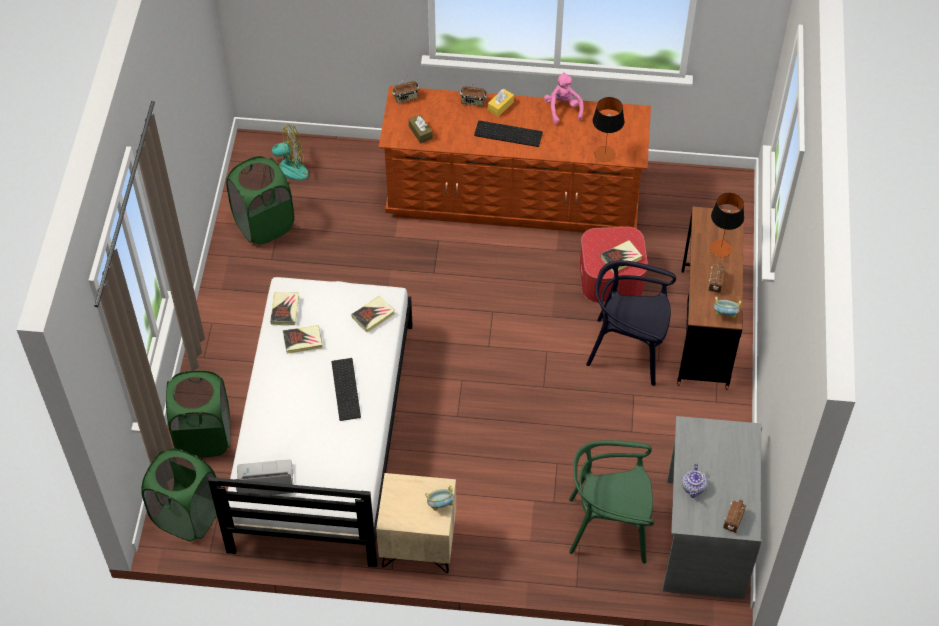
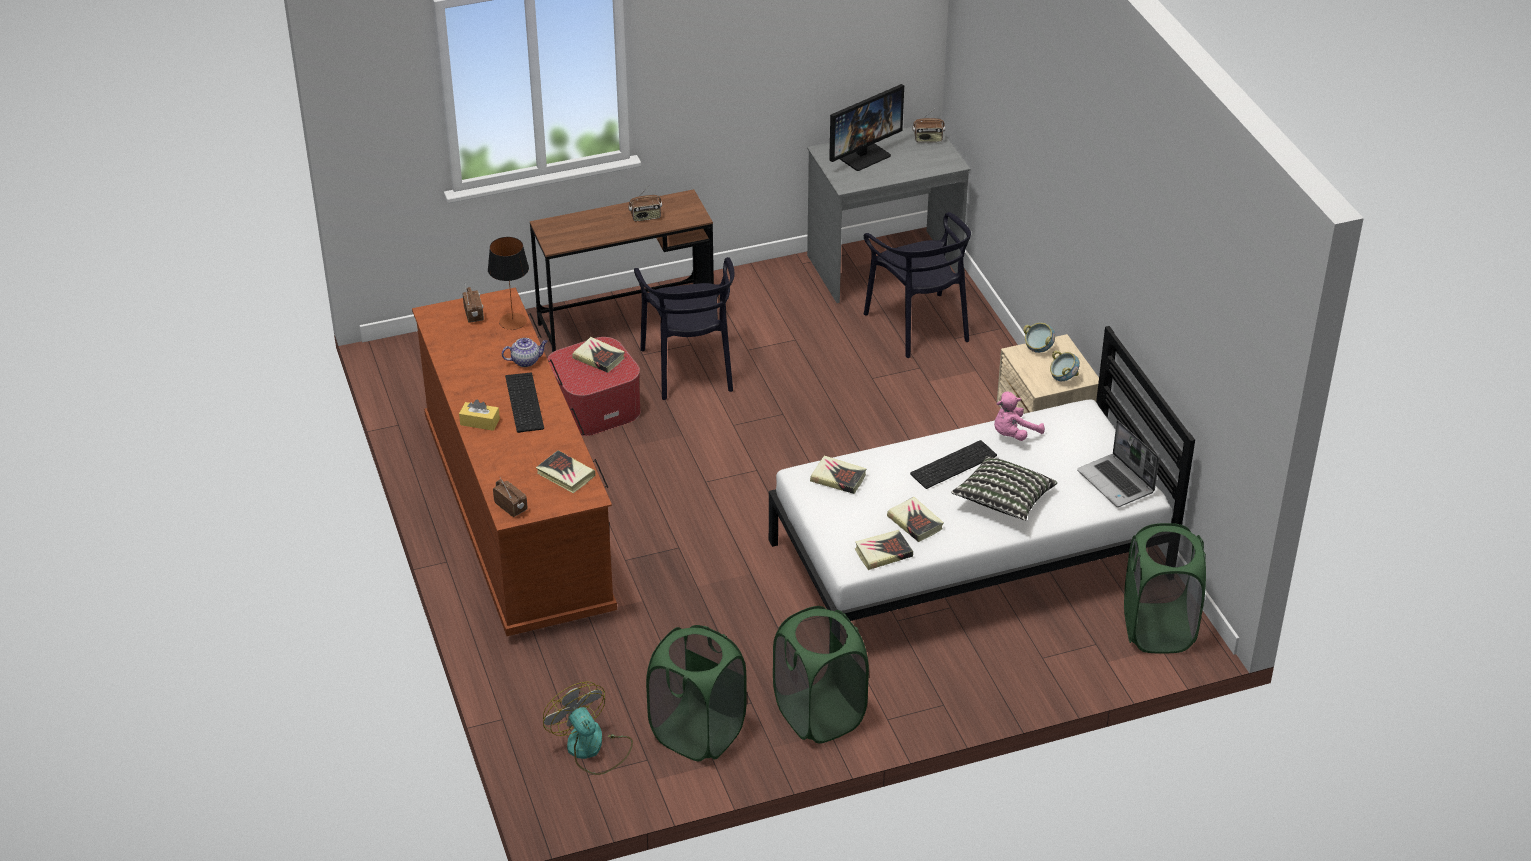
camera: 115 degrees left, 15 degrees down
(204, 436) = (1049, 657): green laundry basket -> green laundry basket (819, 714)
(291, 402) = (1003, 501): none -> pillow
(420, 132) = (565, 475): brown tissue box -> book
(473, 102) = (485, 447): radio -> radio (474, 314)
(563, 108) = (455, 371): pink plush toy -> pink plush toy (1013, 434)
(609, 527) = (919, 325): green chair -> black chair
(693, 488) = (911, 167): teapot -> teapot (526, 361)
(721, 248) = (595, 223): table lamp -> none
(725, 314) = (682, 202): bowl -> bowl (1063, 378)
(729, 458) = (862, 155): none -> monitor

